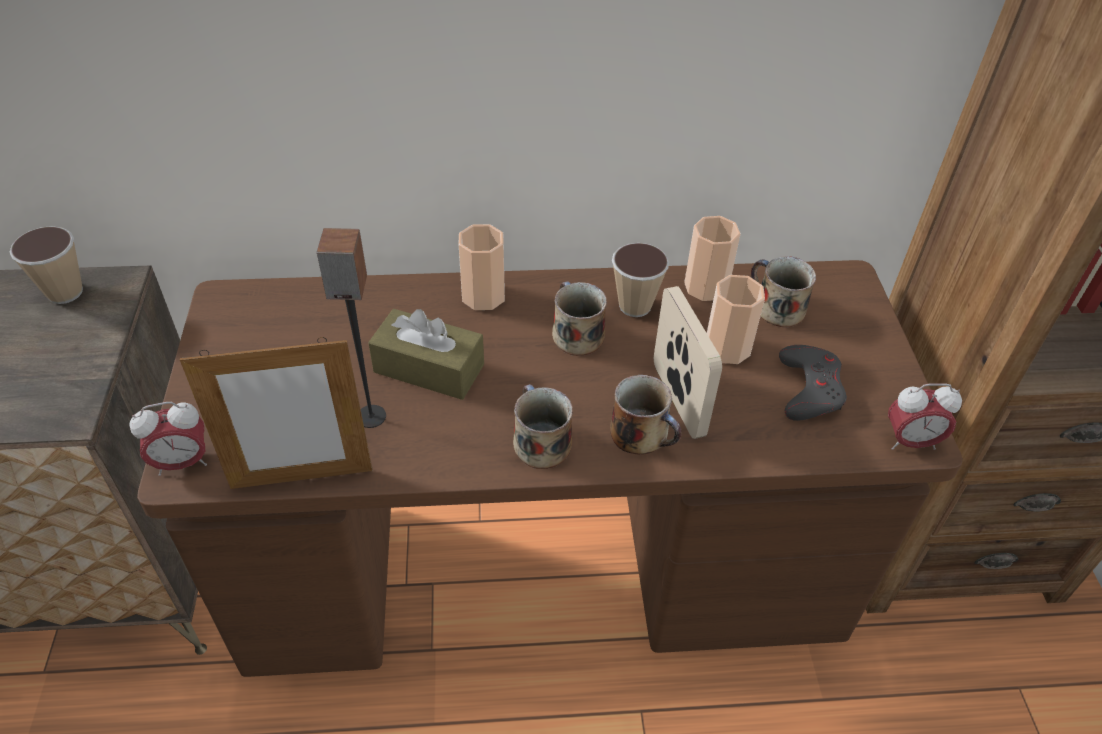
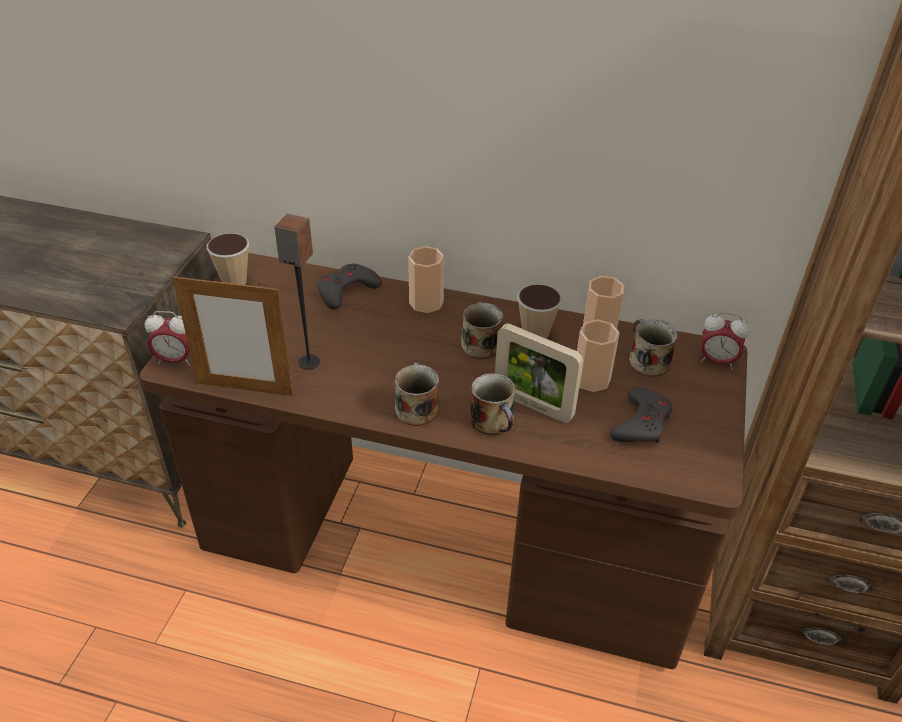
camera: 20 degrees right, 5 degrees down
(65, 292) = (149, 238): cup -> cup (234, 281)
(373, 303) = (346, 290): none -> grey game controller
(429, 368) = (363, 341): brown tissue box -> none
(678, 400) = (533, 405): picture frame -> picture frame turned 120 degrees clockwise
(910, 442) = (703, 479): alarm clock -> alarm clock (716, 361)

